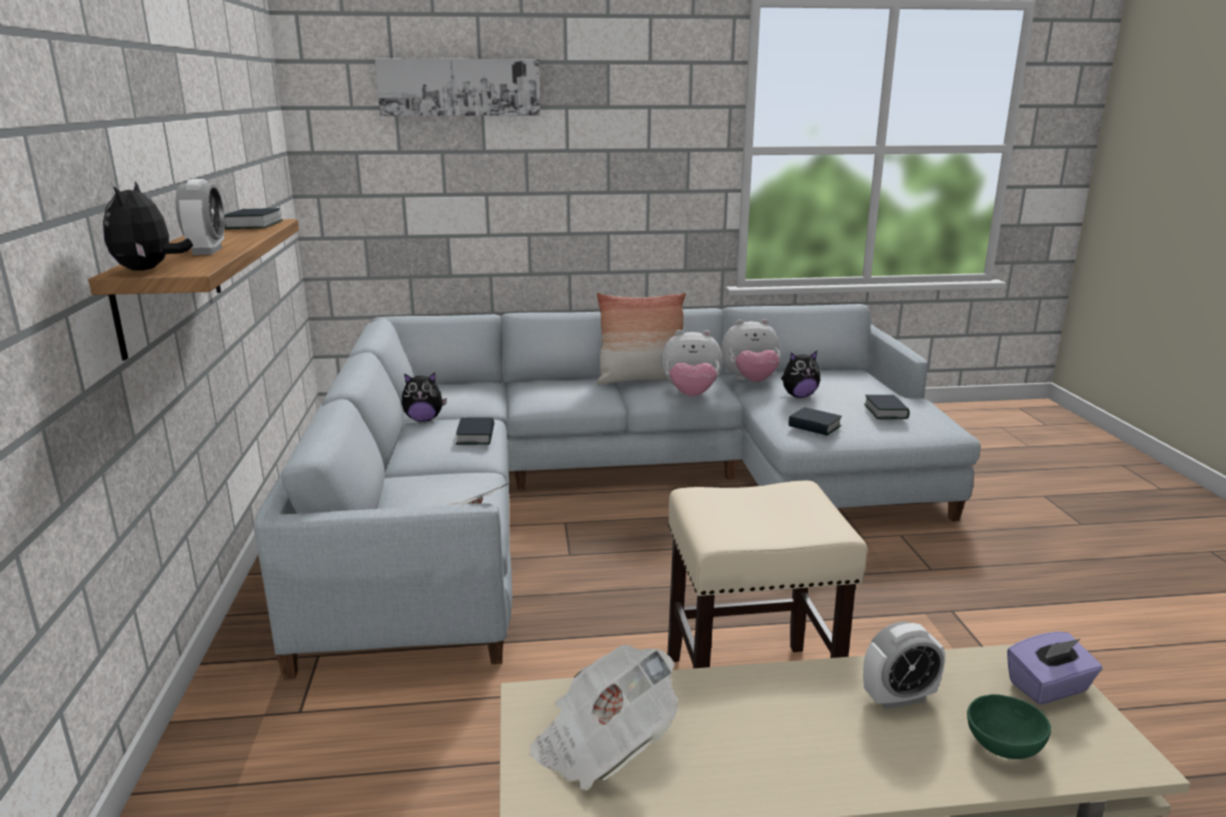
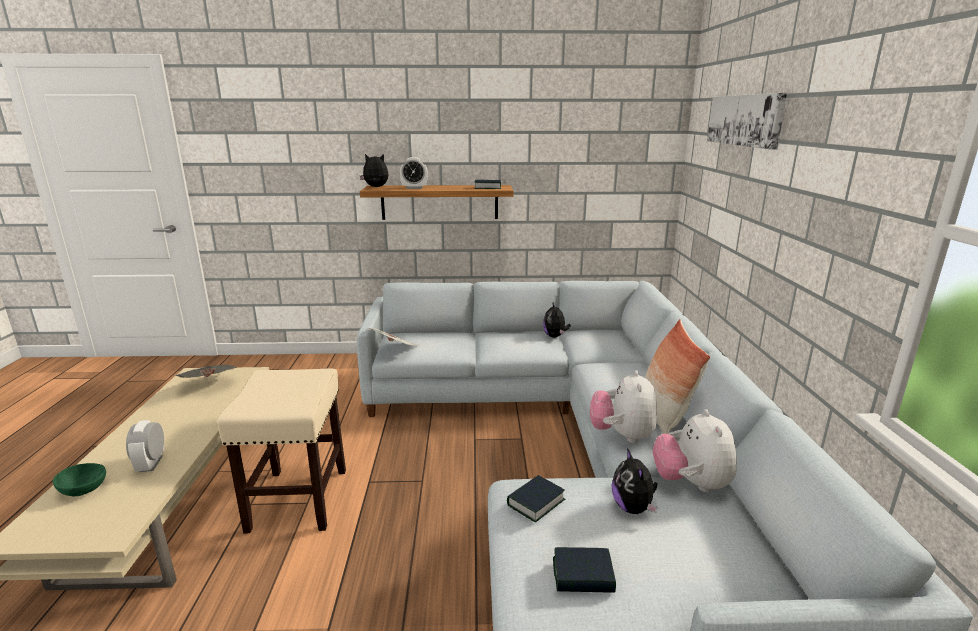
camera: 95 degrees right, 0 degrees up
(476, 436) = (519, 349): book -> none
(1049, 688) = (92, 527): purple tissue box -> none

